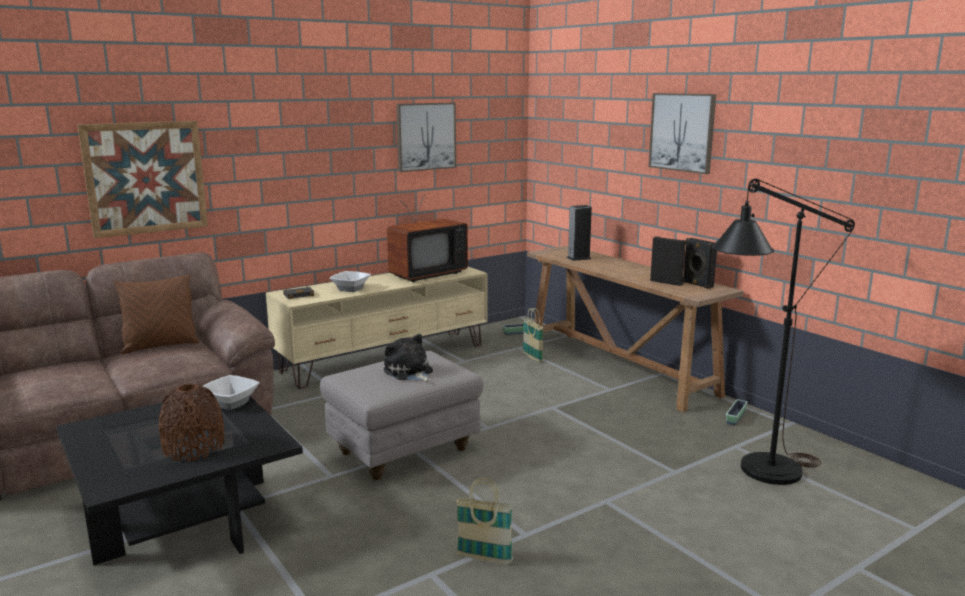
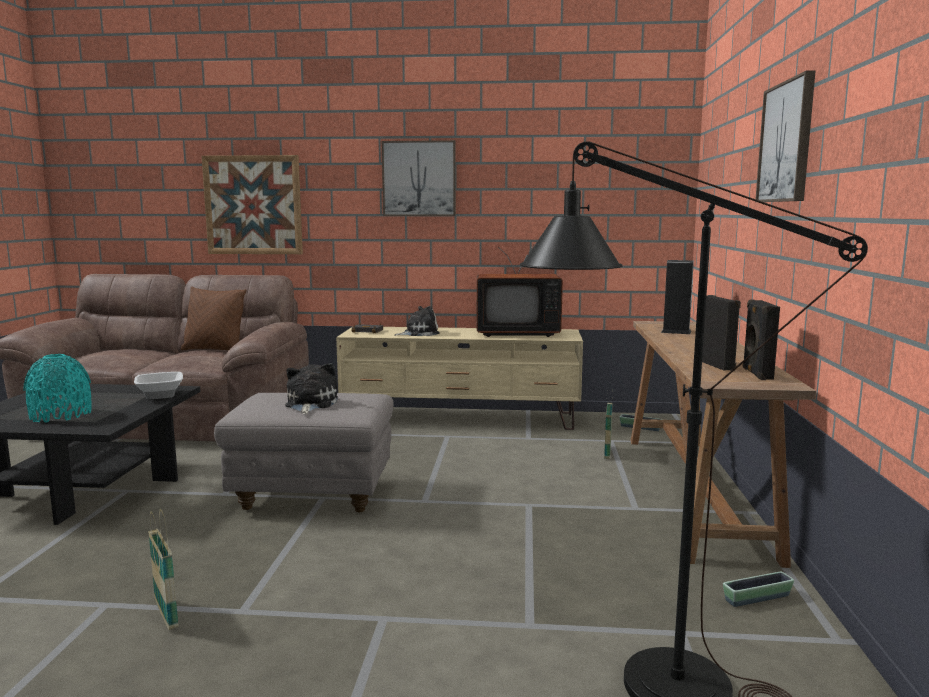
camera: 40 degrees right, 5 degrees down
(194, 447) = (61, 415): brown vase -> turquoise vase
(350, 289) = (419, 333): bowl -> plush toy
(426, 136) = (545, 179): picture -> picture (419, 178)

